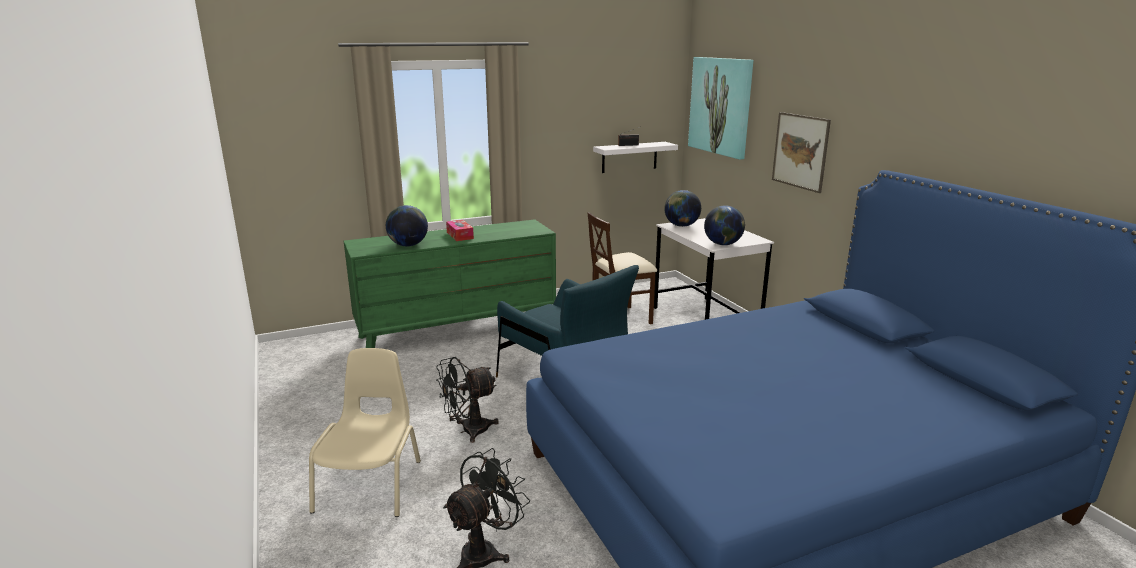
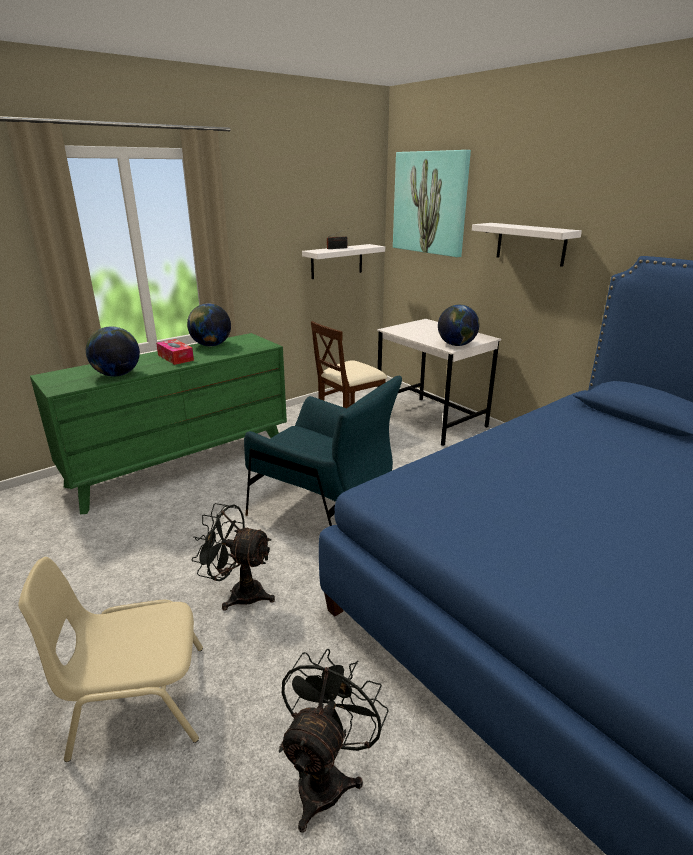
camera: 15 degrees left, 5 degrees up
(371, 484) = (138, 700): beige chair -> beige chair turned 90 degrees counterclockwise
(468, 431) = (239, 593): black fan -> black fan turned 60 degrees clockwise
(681, 225) = (402, 329): globe -> globe (211, 345)
(800, 151) = (531, 244): picture -> white shelf

